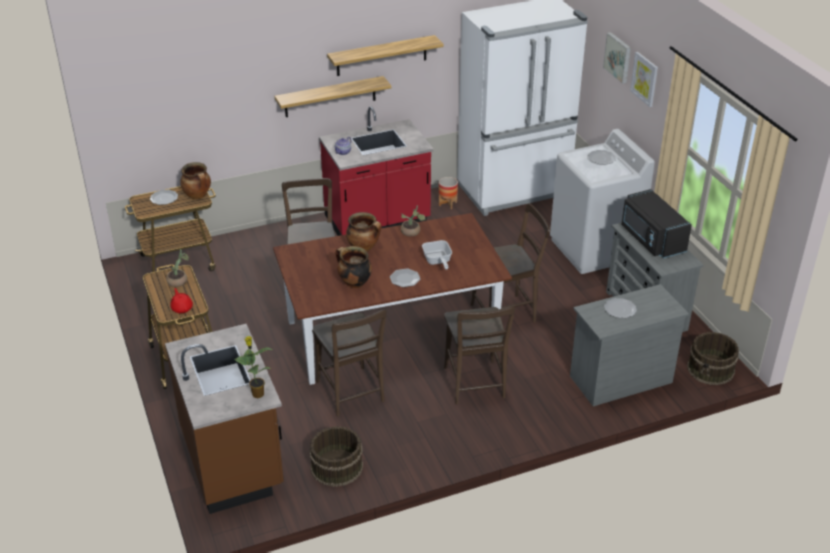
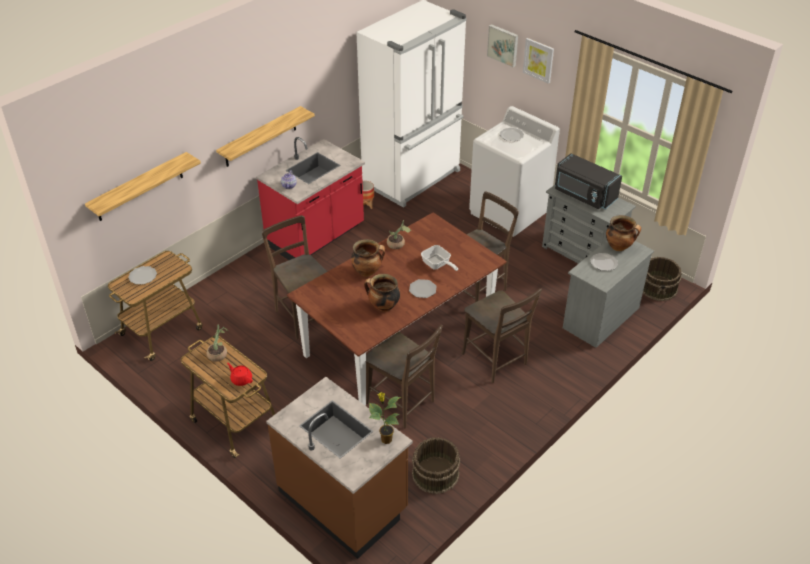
camera: 25 degrees left, 5 degrees up
(198, 196) = (174, 264): cooking pot -> cooking pot (619, 247)
(381, 55) = (297, 88): shelf -> shelf (139, 187)

